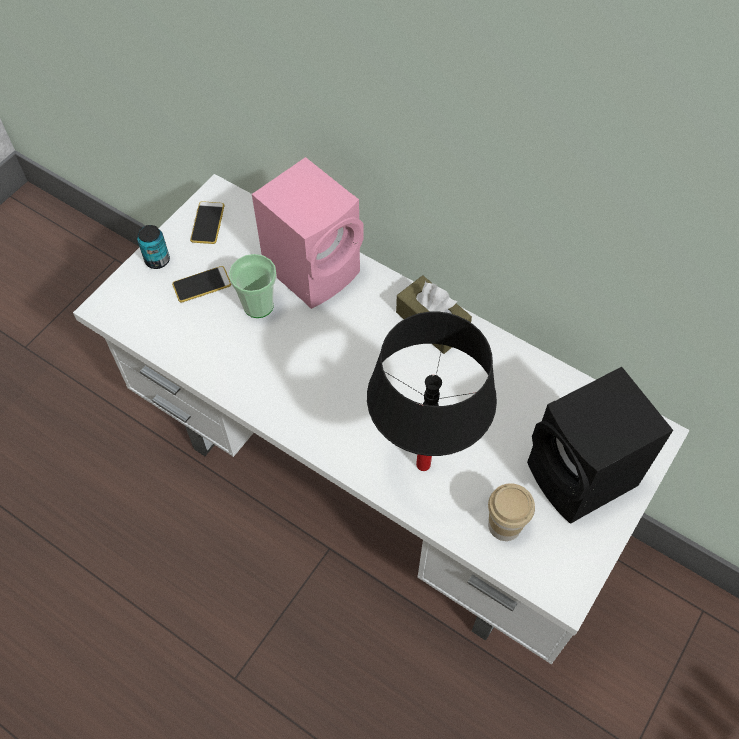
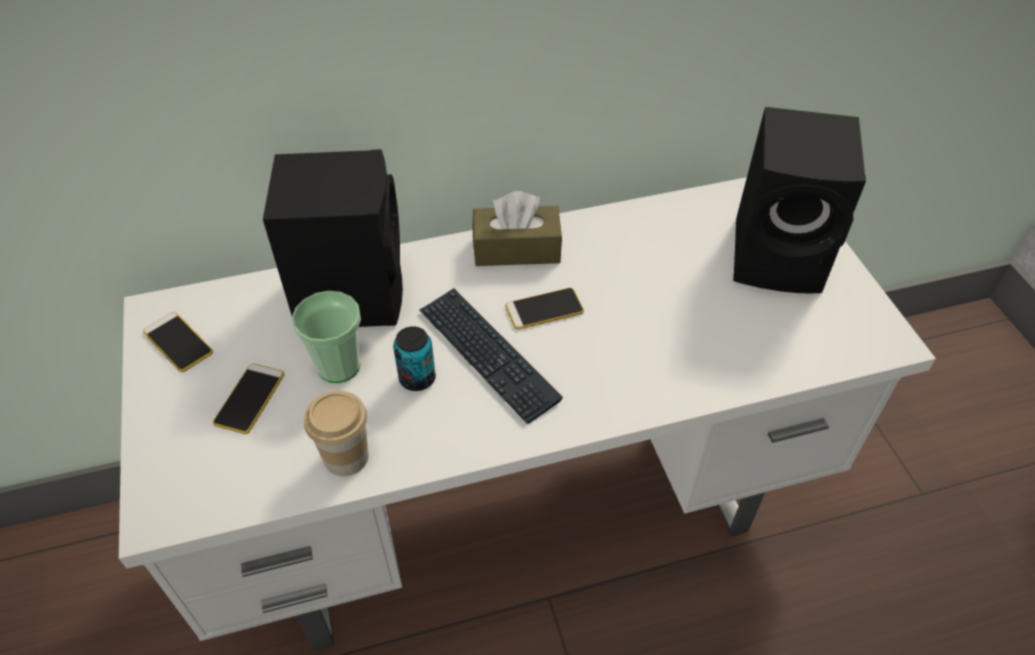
camera: 50 degrees left, 10 degrees down
(157, 260) = (163, 419): can -> can (417, 378)
(315, 268) = (351, 292): pink speaker -> black speaker
(333, 370) = (487, 355): none -> keyboard
(396, 373) = (544, 309): none -> phone
(423, 464) = (667, 355): black table lamp -> none
(504, 525) = (786, 338): cup -> cup (346, 457)

